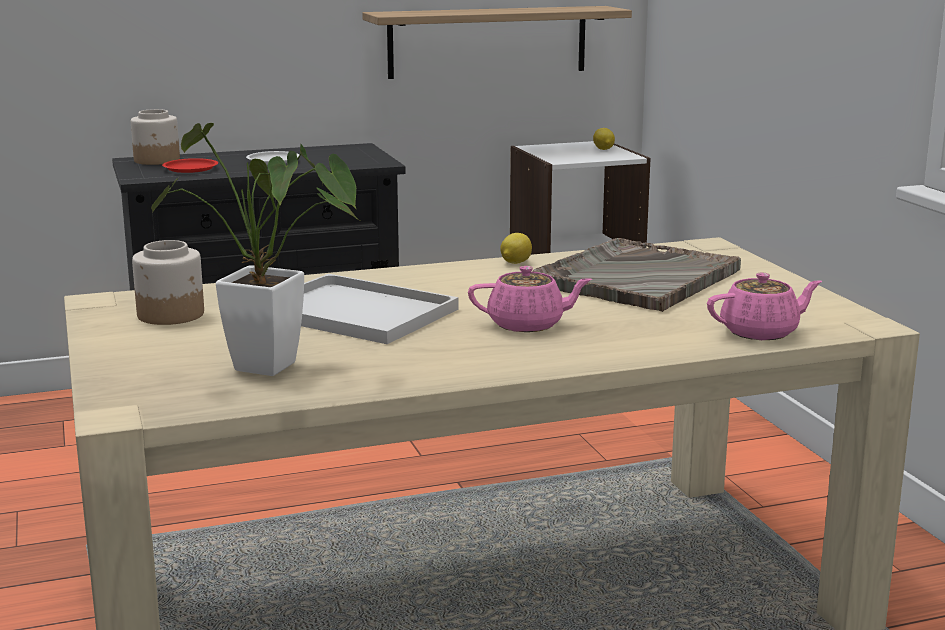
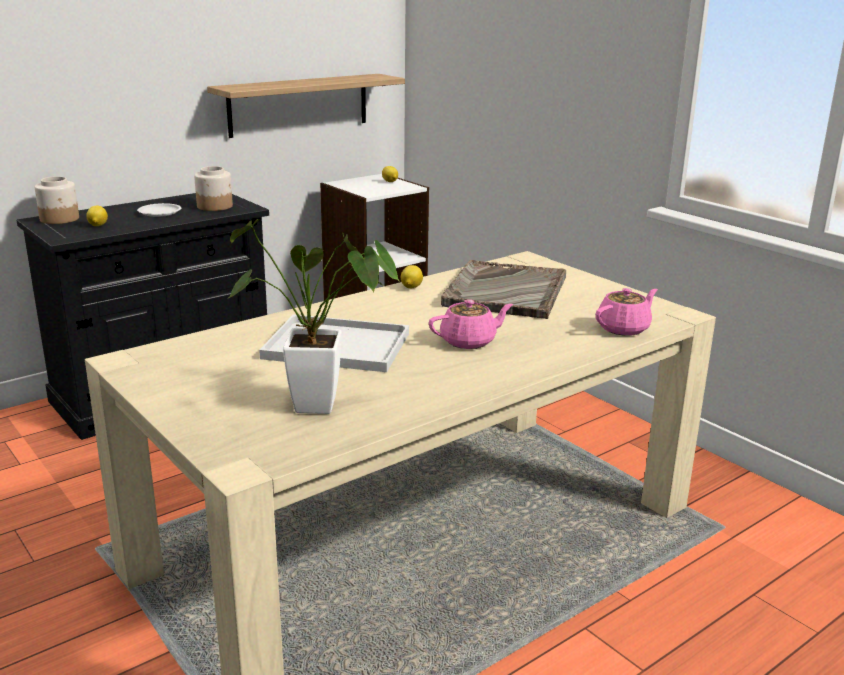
camera: 20 degrees left, 5 degrees up
(171, 315) = (194, 366): jar -> jar (215, 206)
(190, 169) = (97, 225): red plate -> lemon

